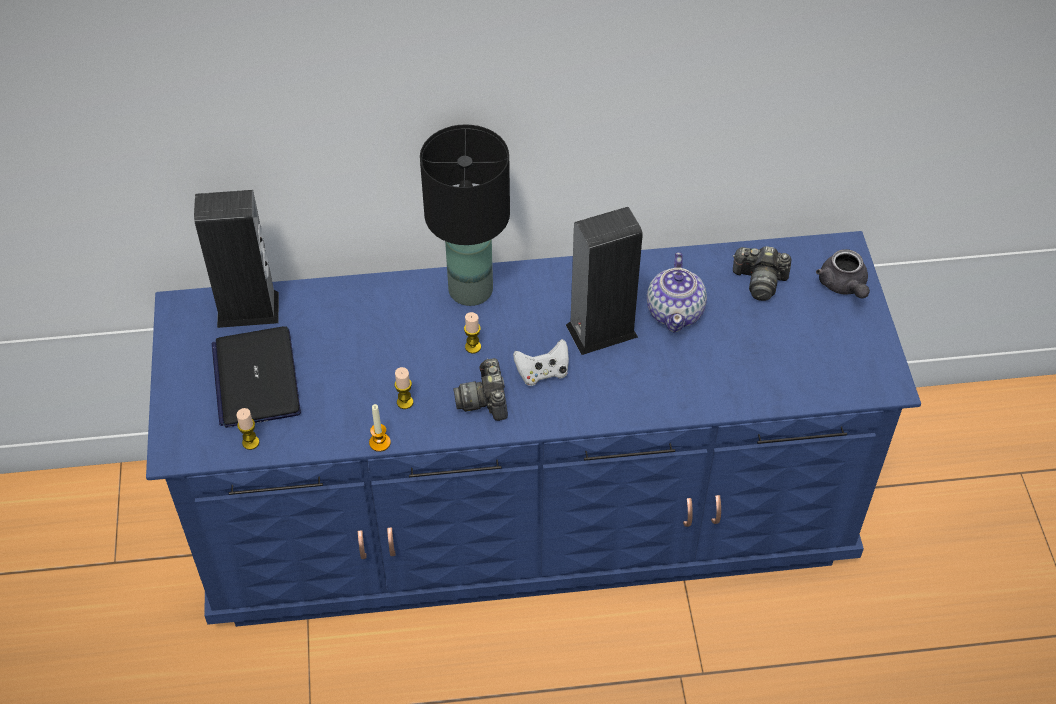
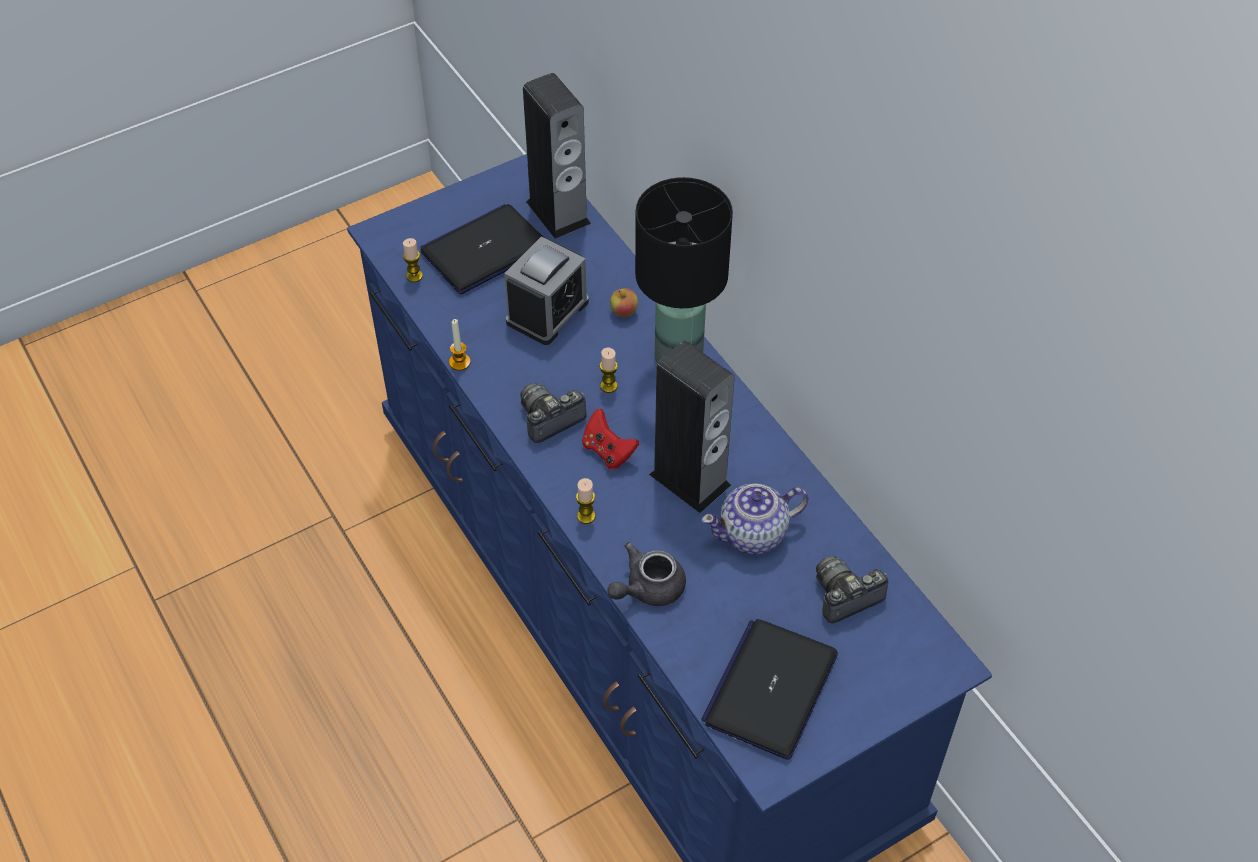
camera: 65 degrees right, 0 degrees up
(362, 359) = (547, 312): none -> alarm clock
(397, 307) = (624, 312): none -> apple
(405, 402) = (514, 362): candle -> candle (586, 516)
(542, 373) = (608, 451): white game controller -> red game controller
(760, 281) = (845, 596): camera -> camera turned 75 degrees clockwise
(821, 357) = (770, 688): none -> laptop
(843, 286) = (891, 680): grey teapot -> grey teapot (647, 588)

